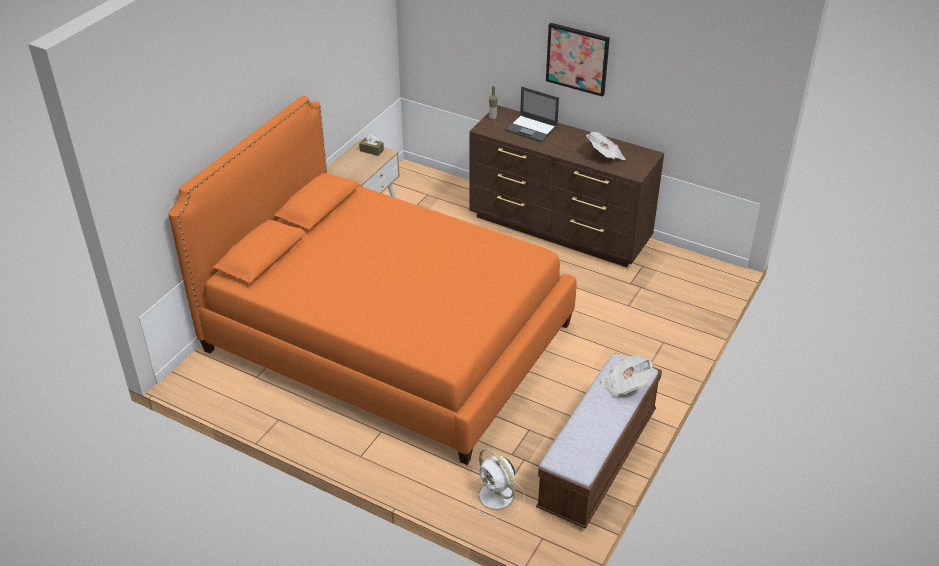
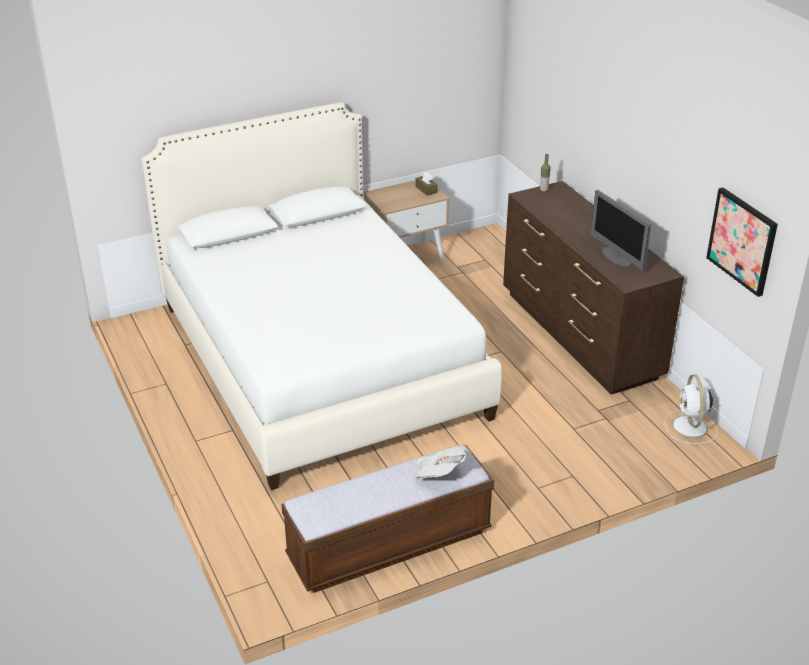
camera: 35 degrees right, 5 degrees down
(387, 337) = (320, 359): orange bed -> white bed
(497, 497) = (267, 528): white fan -> white fan (690, 428)
(531, 129) = (570, 211): laptop -> none
(577, 58) = (627, 144): picture -> picture (742, 241)
(605, 155) = (616, 257): newspaper -> monitor

